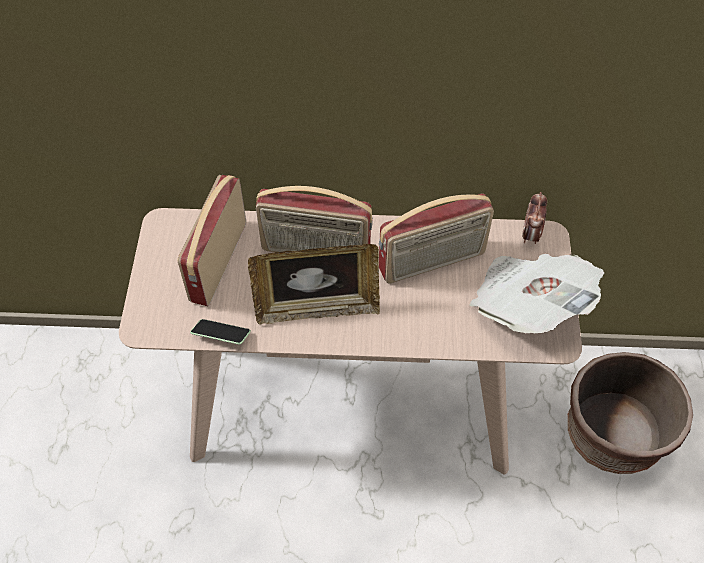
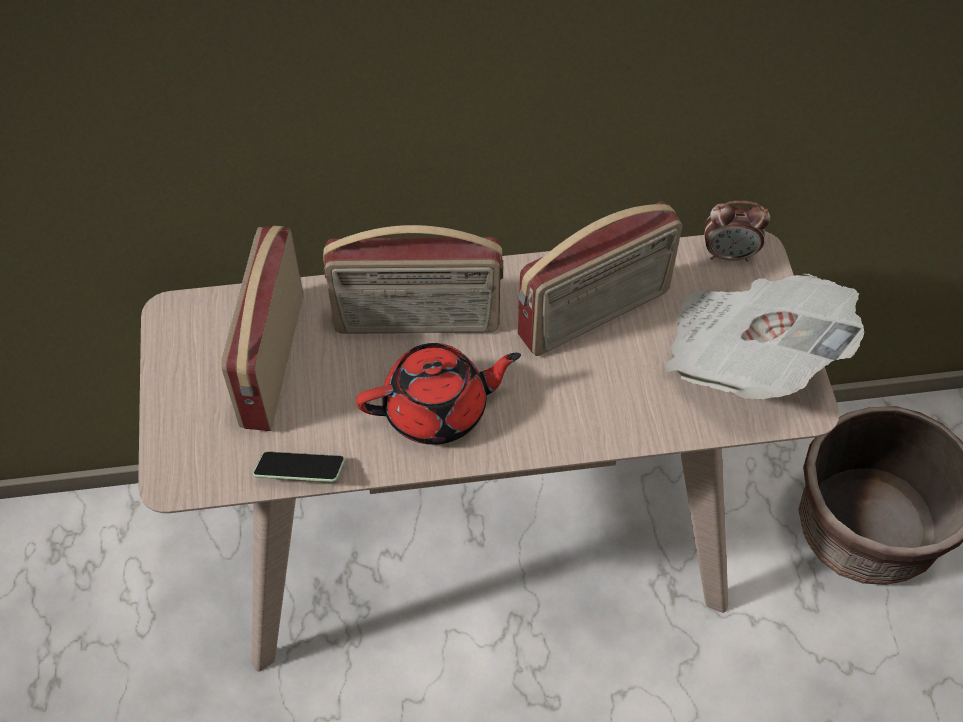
camera: 10 degrees left, 0 degrees up
(317, 308) = (438, 409): picture frame -> red teapot
(530, 235) = (729, 254): alarm clock -> alarm clock turned 90 degrees counterclockwise

